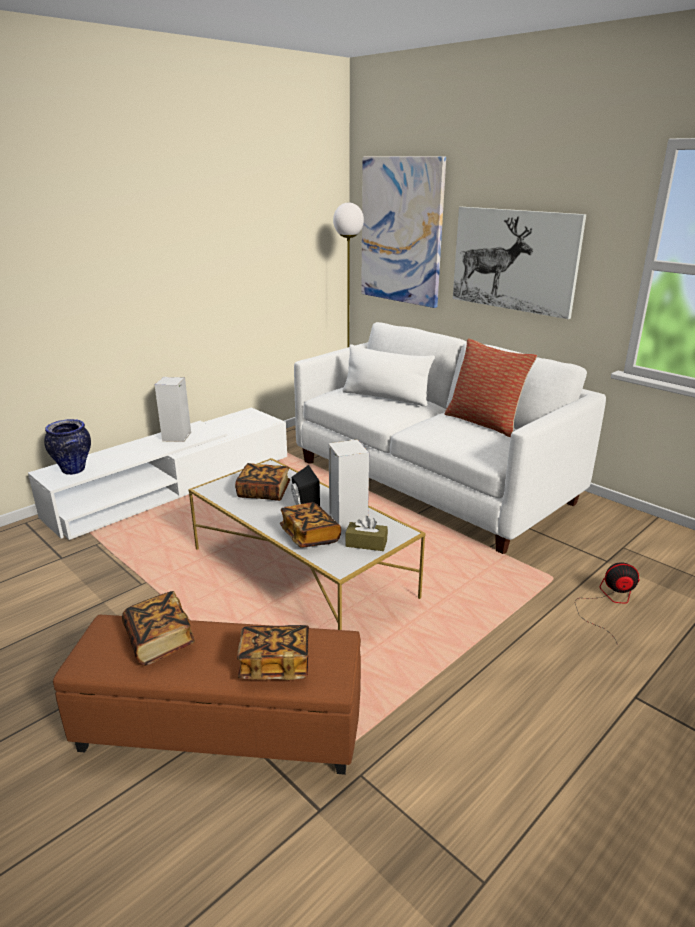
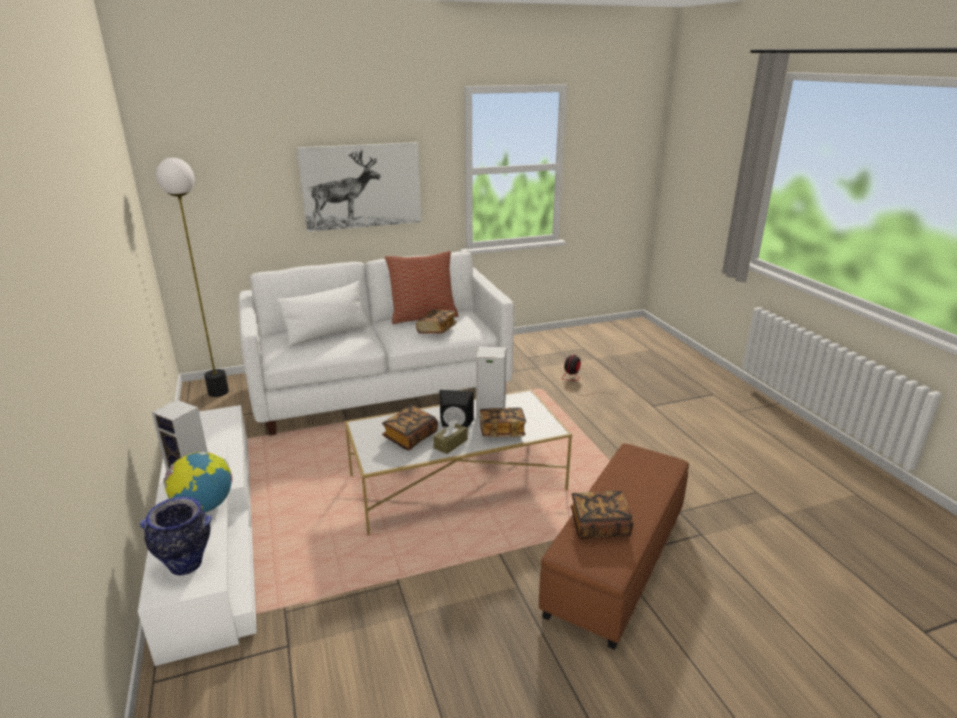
camera: 65 degrees left, 0 degrees up
(139, 454) = (205, 507): none -> globe
(275, 665) = (647, 479): book -> book (436, 330)
(366, 543) = (529, 412): brown tissue box -> brown tissue box (450, 444)
(401, 231) = (223, 179): picture -> none

